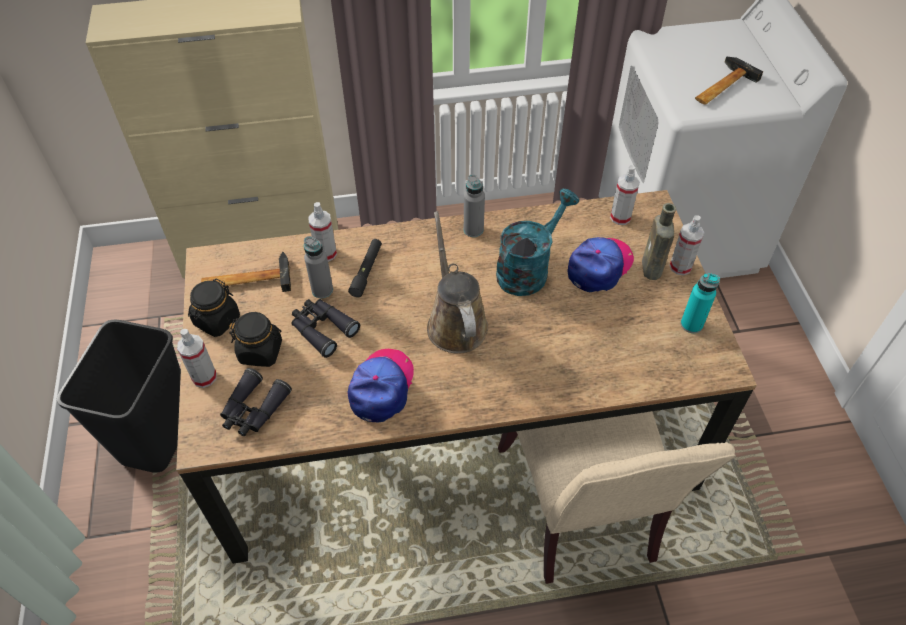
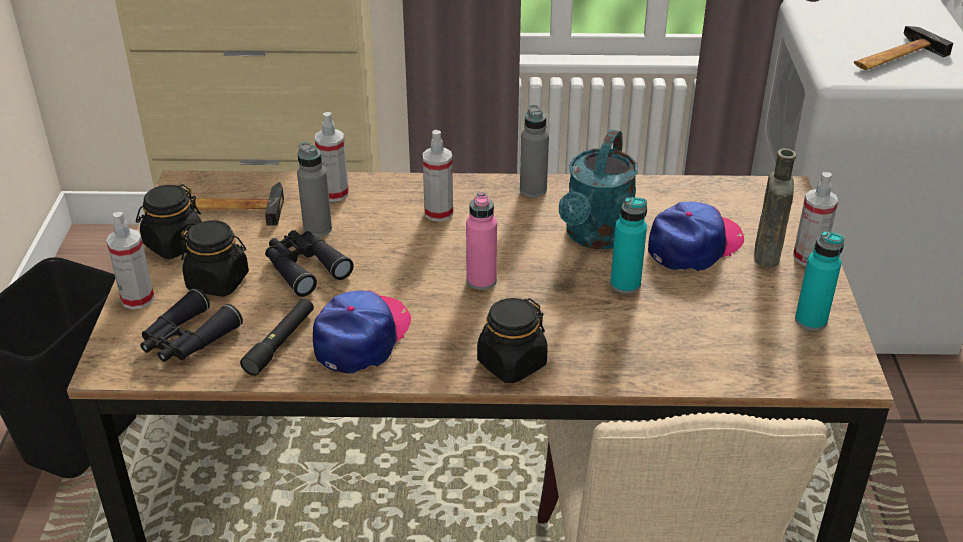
camera: 10 degrees right, 15 degrees down
(366, 271) = (381, 216): black flashlight -> black flashlight (280, 342)
(455, 322) = (481, 281): brown watering can -> pink bottle
(494, 395) = (511, 363): none -> black jar
(528, 269) = (595, 237): turquoise watering can -> turquoise watering can turned 150 degrees clockwise
(558, 310) = (625, 284): none -> turquoise bottle
(620, 217) = (736, 197): spray bottle -> spray bottle (438, 213)

